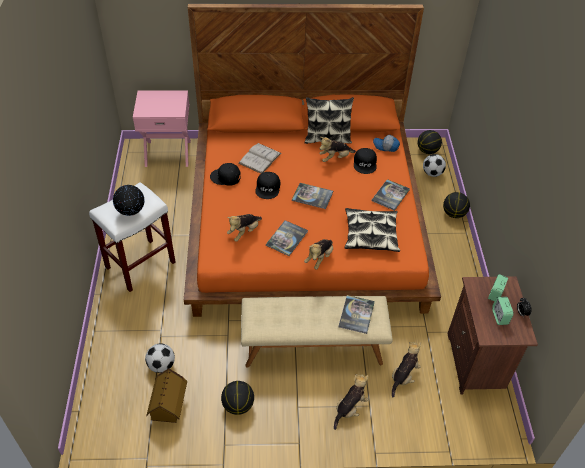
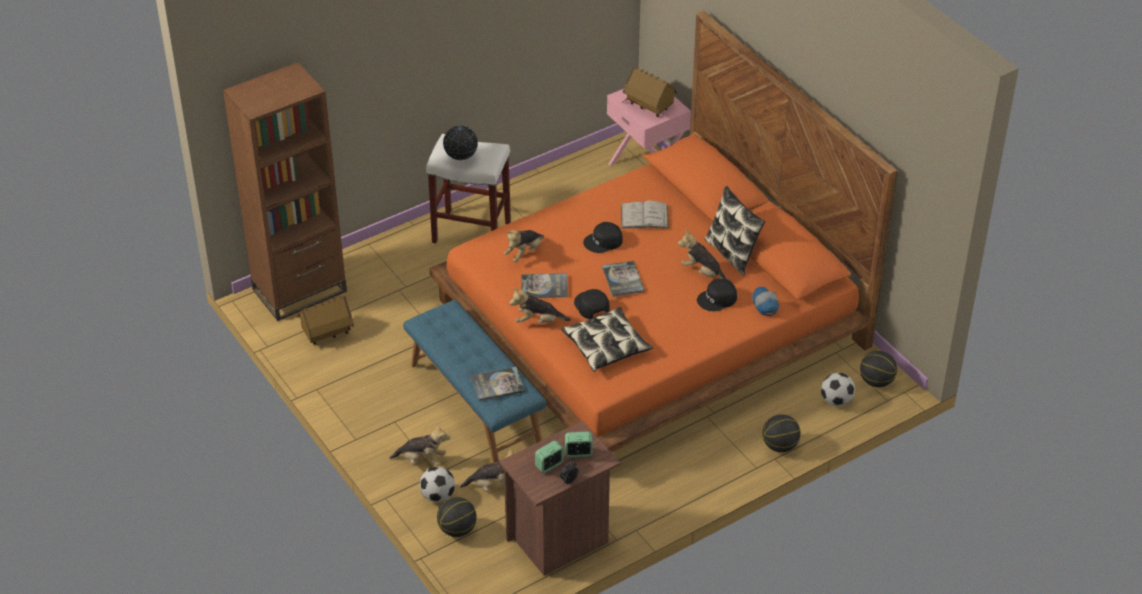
camera: 60 degrees right, 5 degrees down
(103, 402) = (300, 290): none -> brown bookcase
(161, 365) = (367, 307): football -> football (438, 496)
(165, 105) = (648, 107): none -> toy house
(225, 177) = (591, 205): black cap -> black cap (591, 306)
(238, 405) = (364, 379): basketball -> basketball (457, 530)
(244, 232) = (524, 253): plush toy -> plush toy turned 60 degrees counterclockwise
(313, 346) = (476, 402): beige bench -> blue bench
(390, 195) = (683, 338): book -> none

